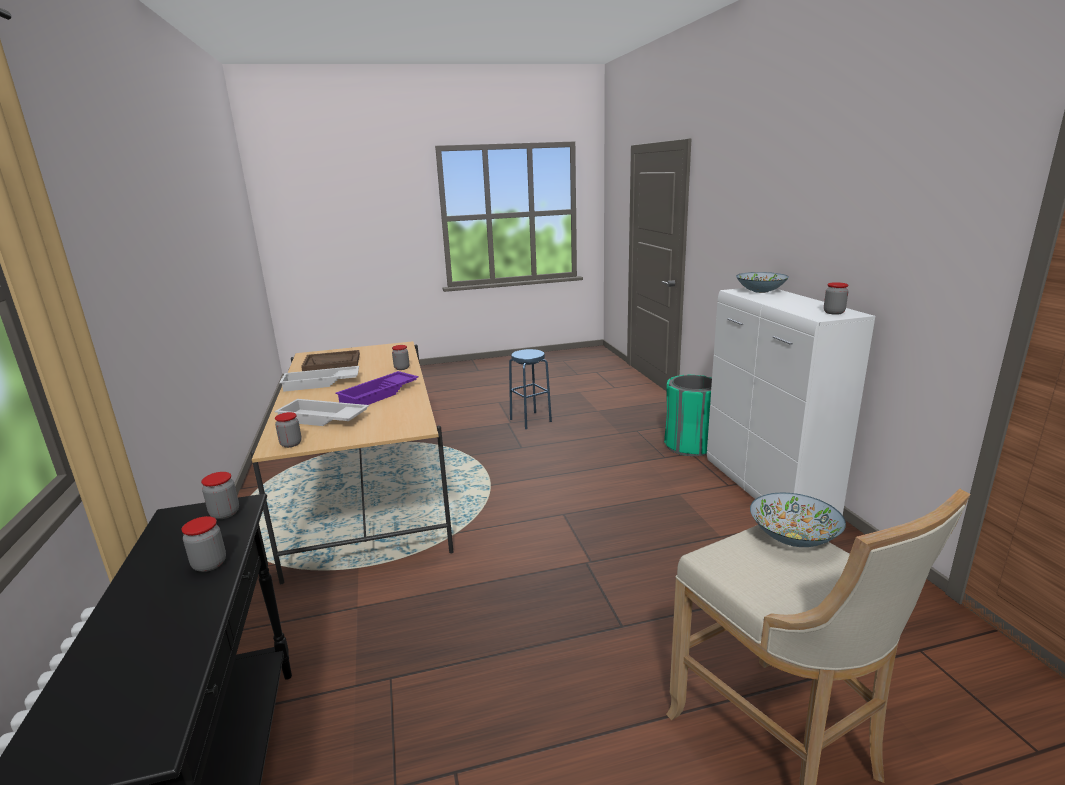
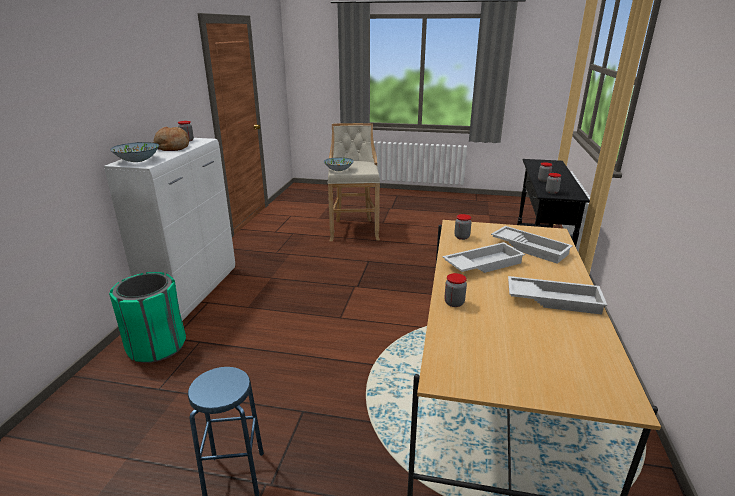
camera: 155 degrees left, 5 degrees up
(291, 444) = (545, 232): jar -> jar (461, 237)
(332, 362) = (559, 351): brown tray -> none
(379, 394) = (482, 264): purple tray -> white tray
(800, 304) = (172, 147): none -> bread

